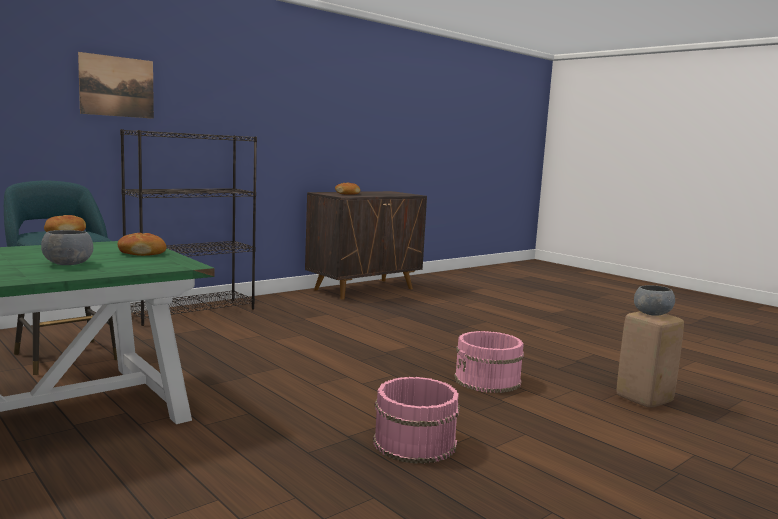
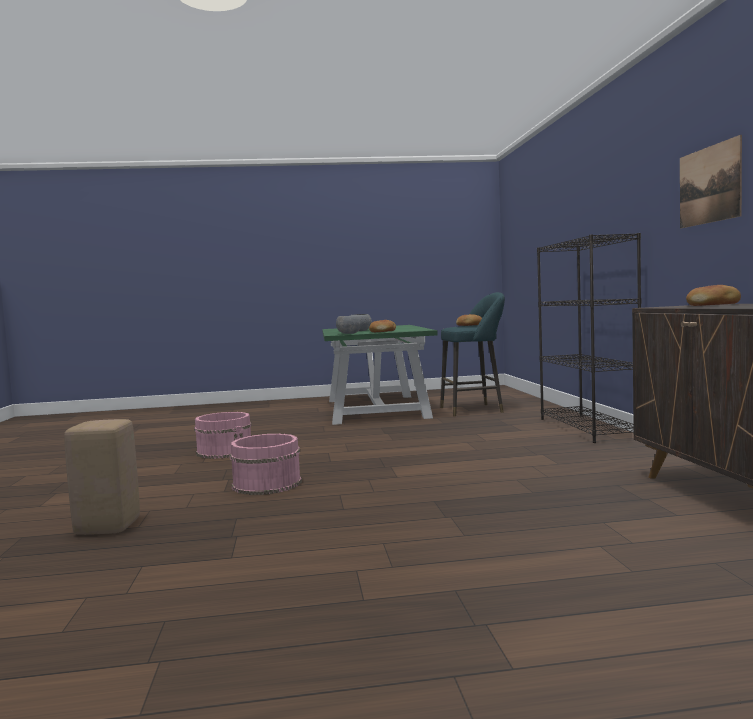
camera: 125 degrees right, 5 degrees down
(117, 86) = (584, 207): picture -> picture (709, 185)
(651, 313) = (103, 421): grey bowl -> grey bowl (349, 333)

